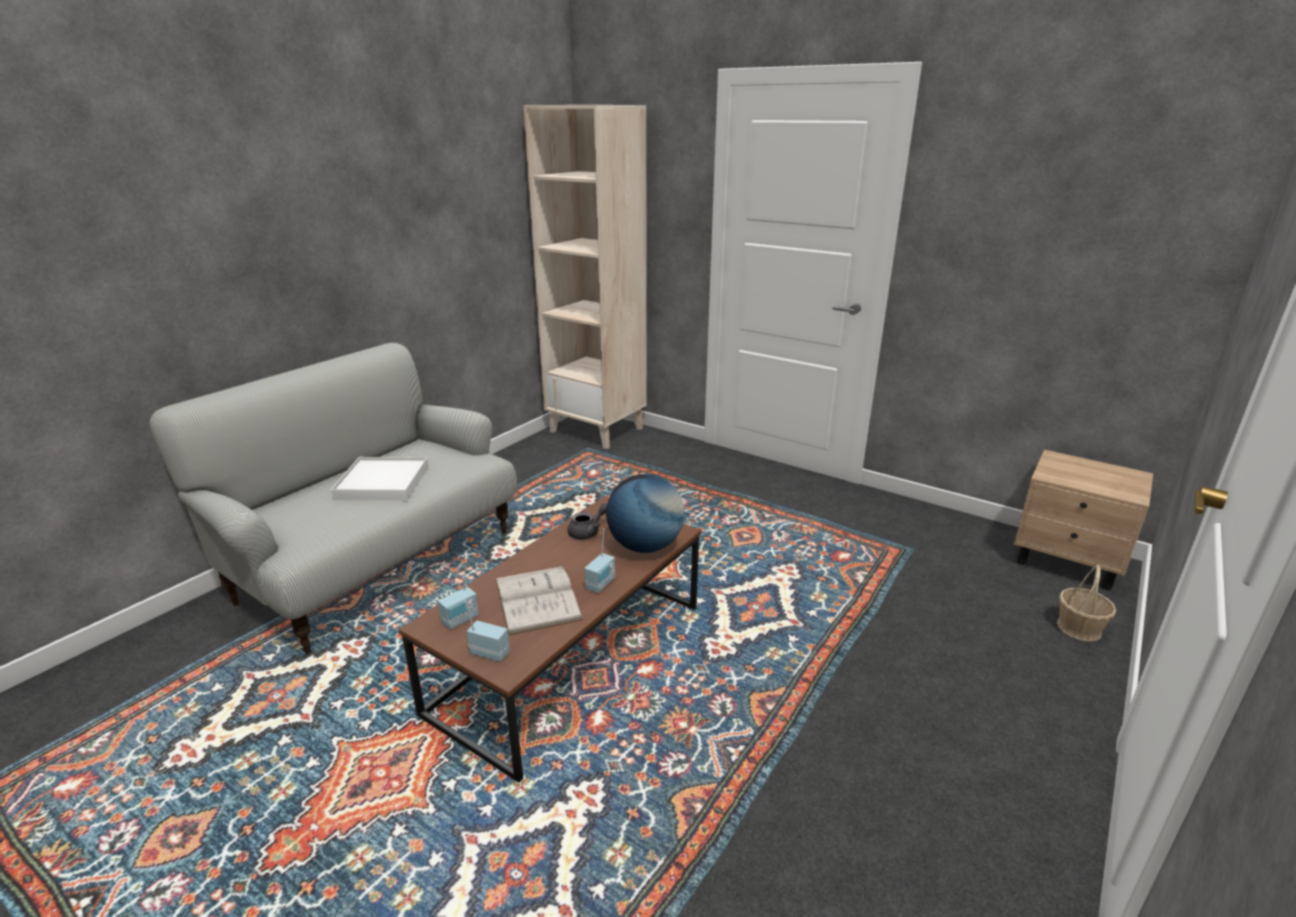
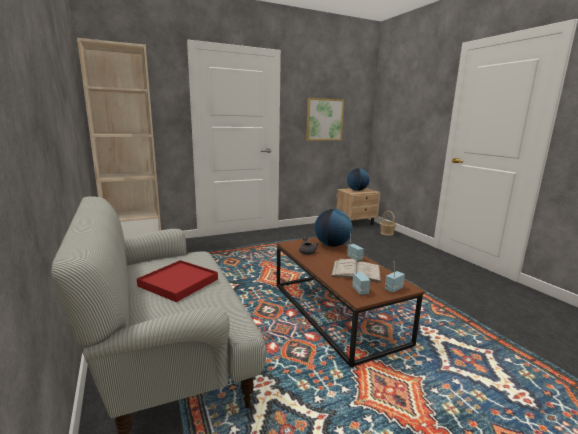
camera: 60 degrees left, 10 degrees down
(383, 482) = (179, 283): white tray -> red tray
(1035, 250) = (324, 119): none -> picture
(1088, 474) = (357, 190): none -> globe

